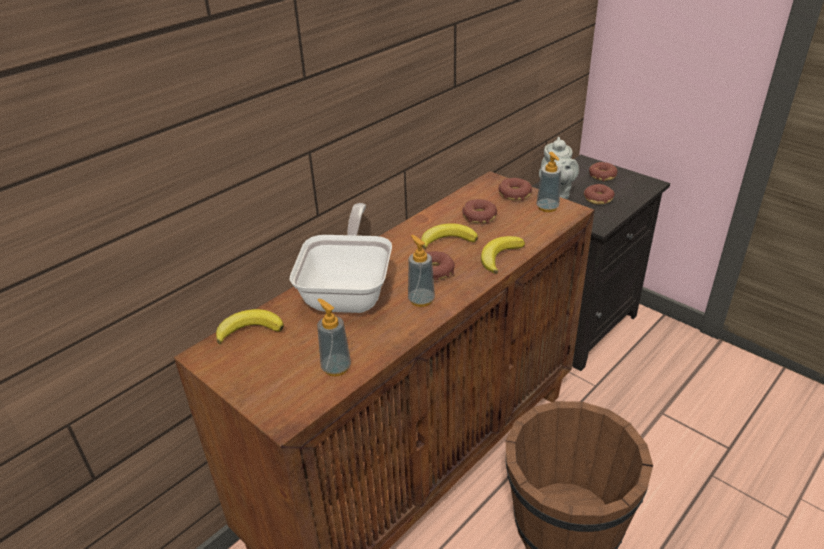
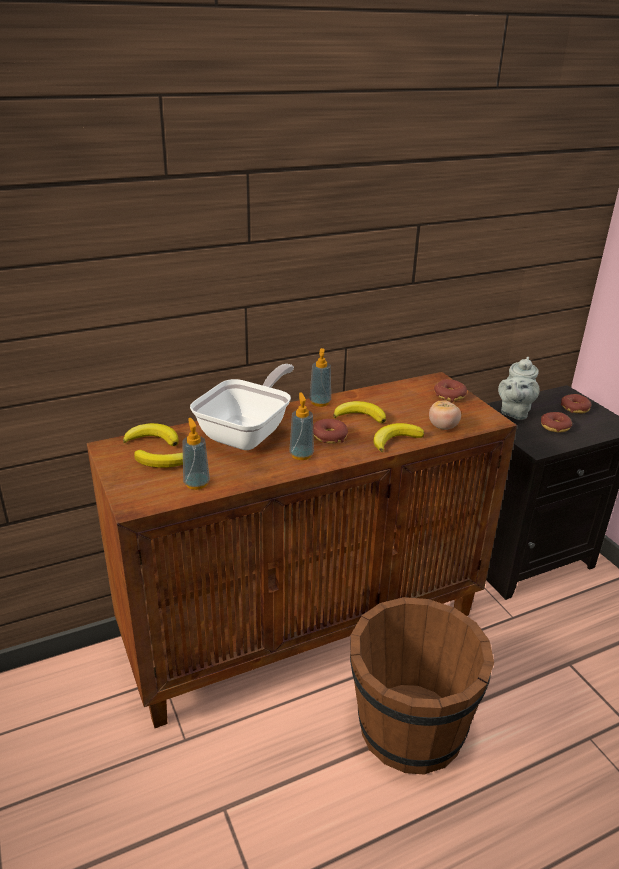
camera: 20 degrees right, 5 degrees down
(283, 353) = (165, 462): none -> banana
(479, 217) = (402, 405): donut -> none
(532, 230) = (443, 427): none -> tomato
(547, 207) = (472, 412): soap dispenser -> soap dispenser (320, 402)

